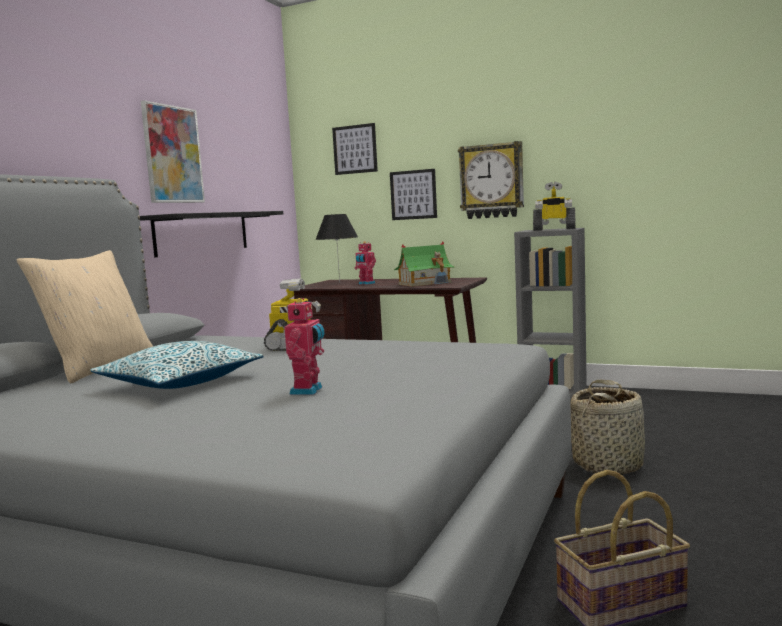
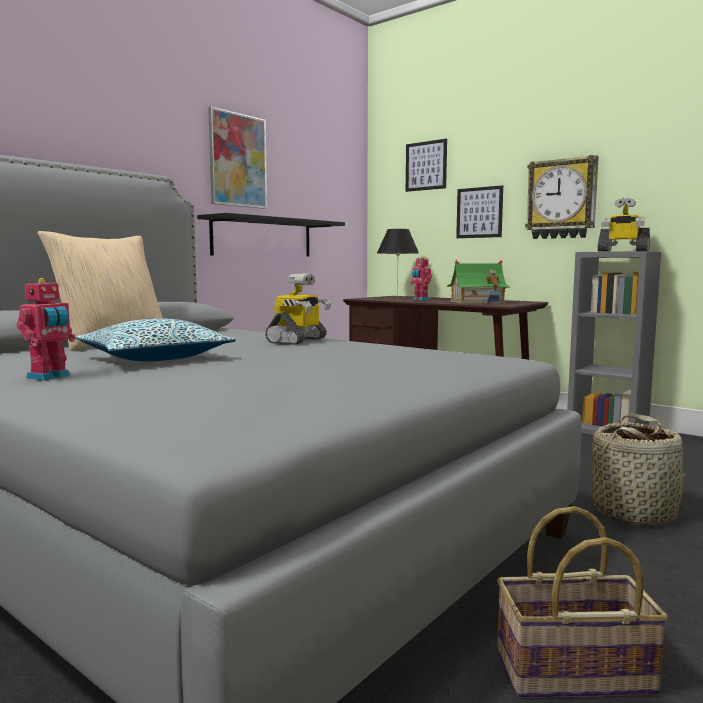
camera: 15 degrees right, 0 degrees up
(308, 391) = (251, 374): toy robot -> toy robot (50, 377)

